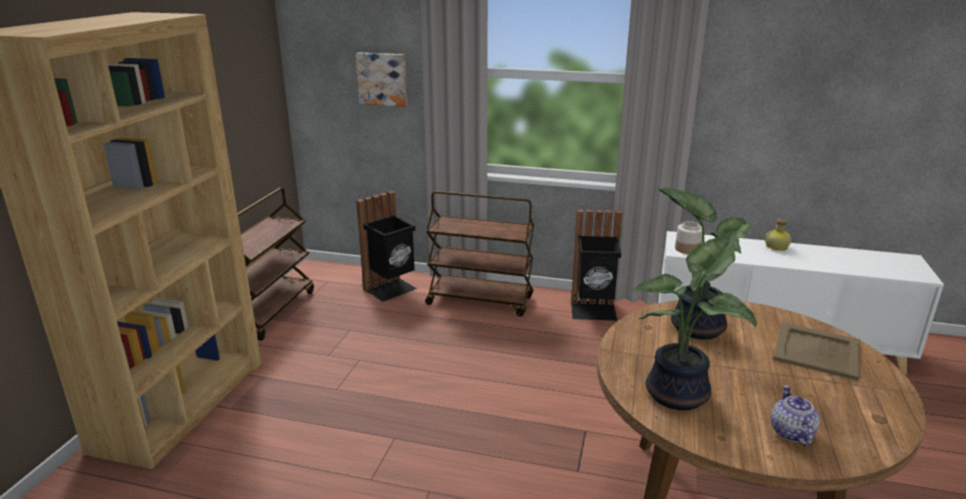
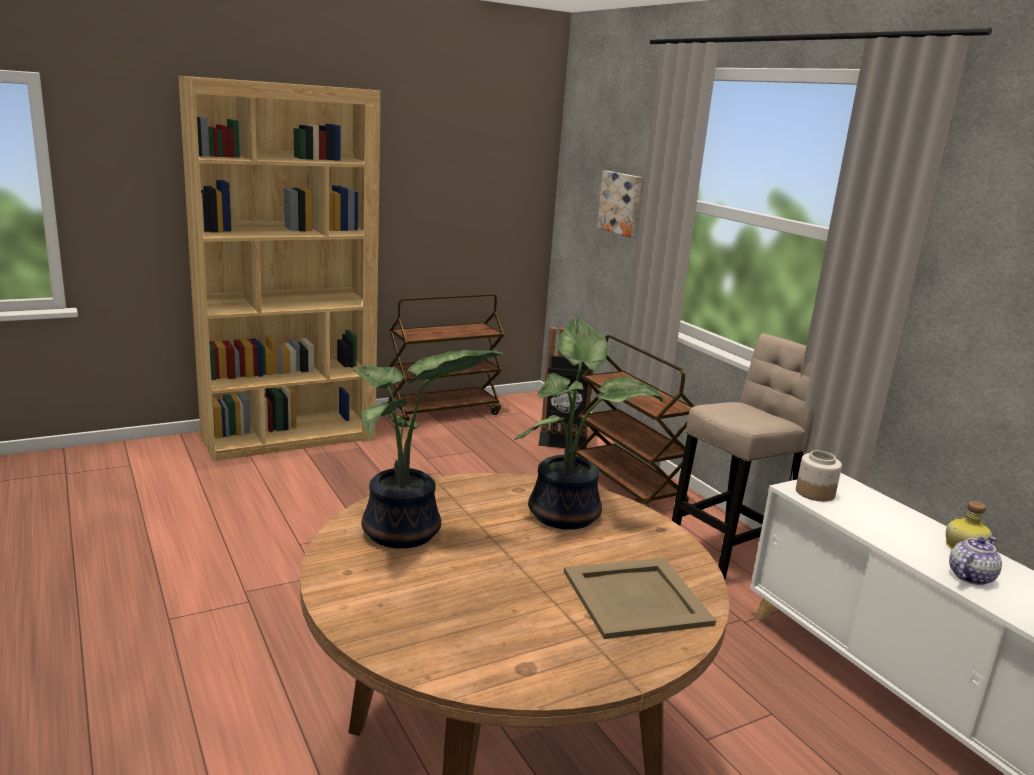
camera: 45 degrees right, 5 degrees down
(594, 311) = (731, 552): black trash can -> beige stool
(791, 433) = (410, 611): teapot -> teapot (969, 577)

